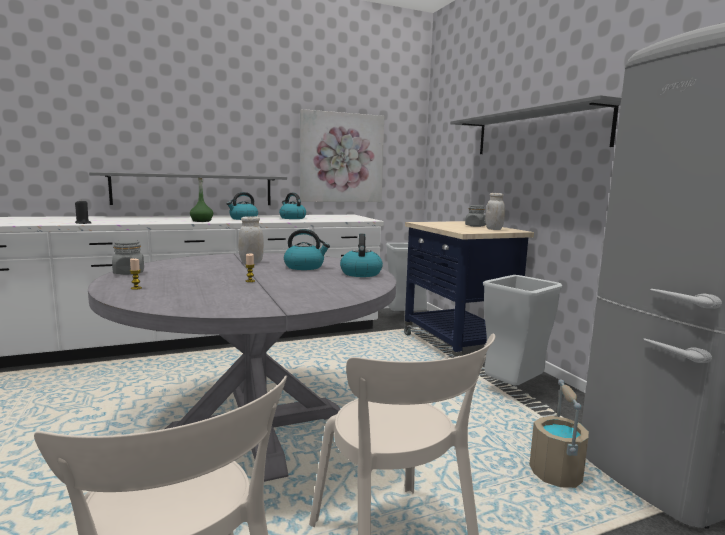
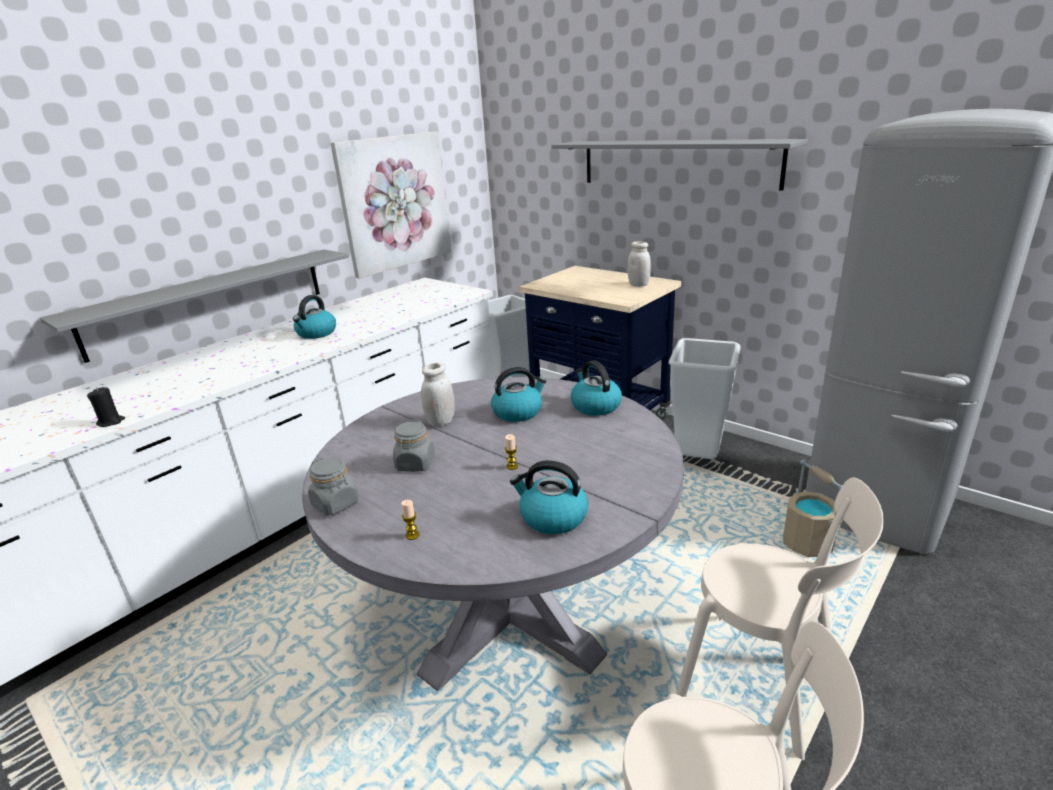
camera: 25 degrees left, 15 degrees up
(201, 221) = (275, 358): green bottle -> none
(292, 218) = (374, 312): kettle -> kettle (552, 517)
(475, 226) = (608, 280): grey jar -> grey jar (415, 464)

